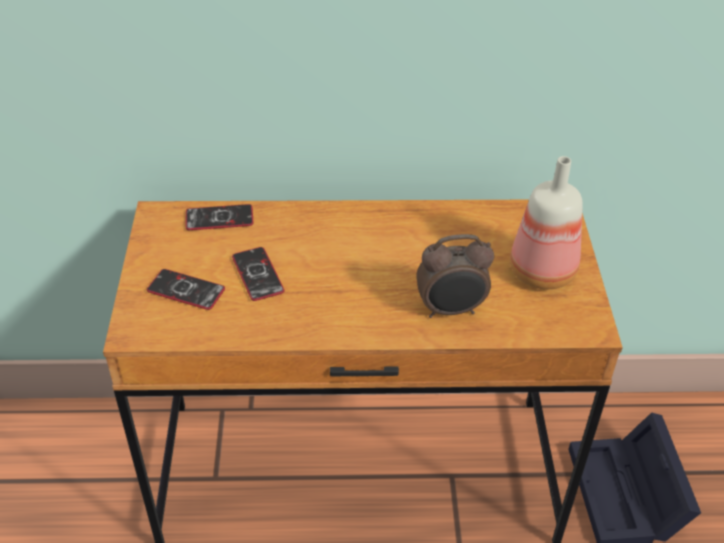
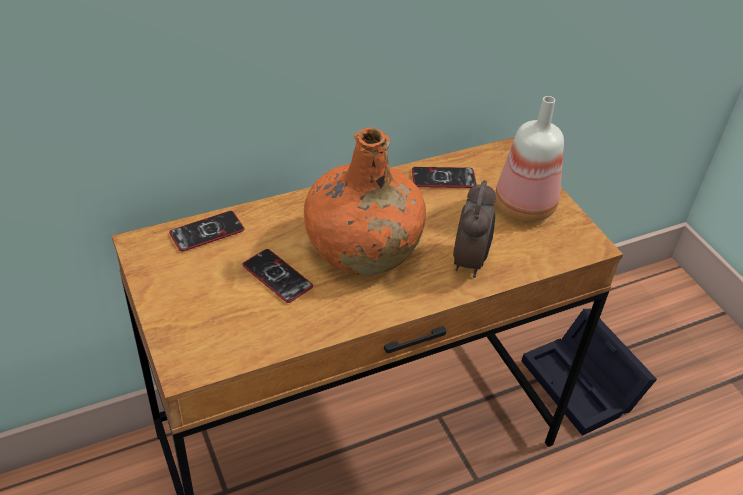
camera: 25 degrees left, 0 degrees up
(186, 290) = (215, 311): phone -> phone (443, 178)
(352, 268) = (361, 247): none -> orange bottle
(451, 310) = (470, 261): alarm clock -> alarm clock turned 45 degrees counterclockwise

